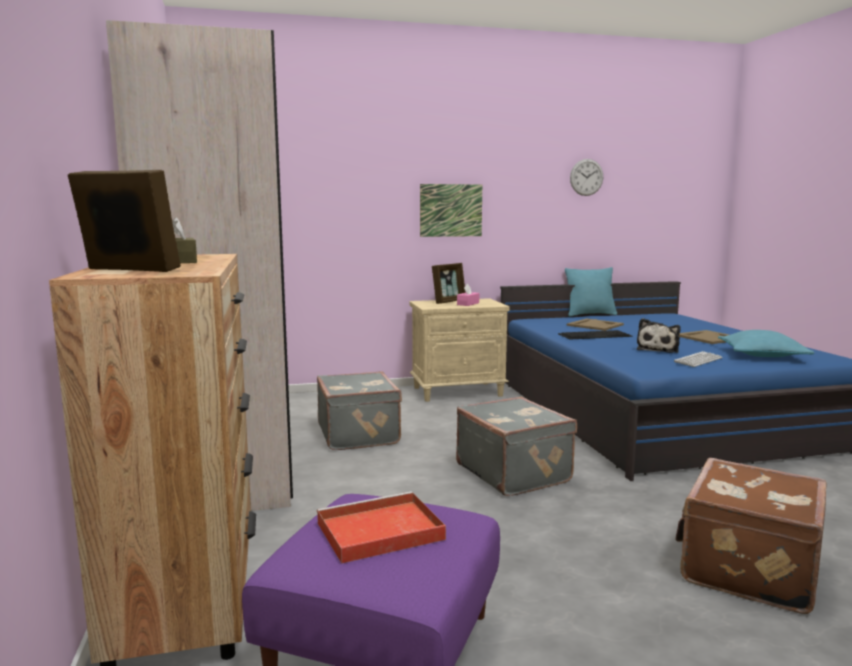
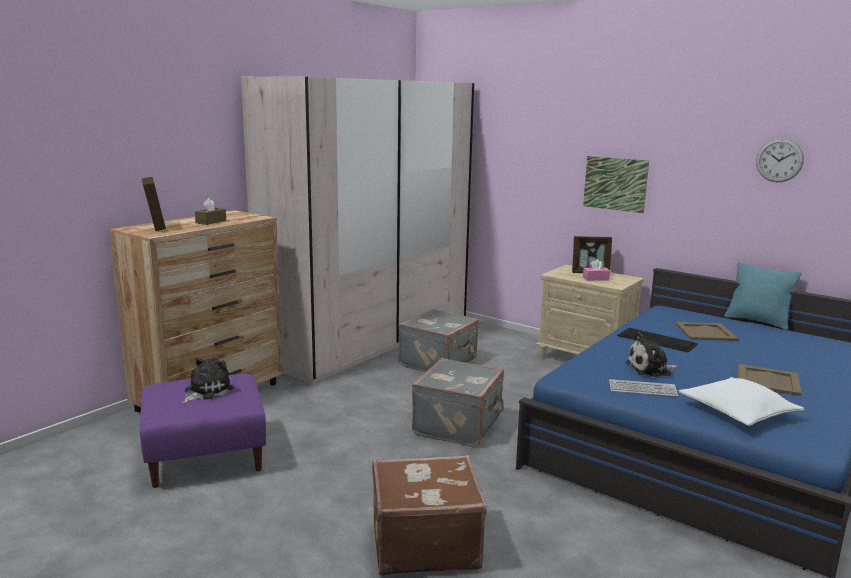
camera: 50 degrees right, 5 degrees up
(377, 532) = (206, 391): red tray -> plush toy
(762, 355) = (737, 412): turquoise pillow -> white pillow

